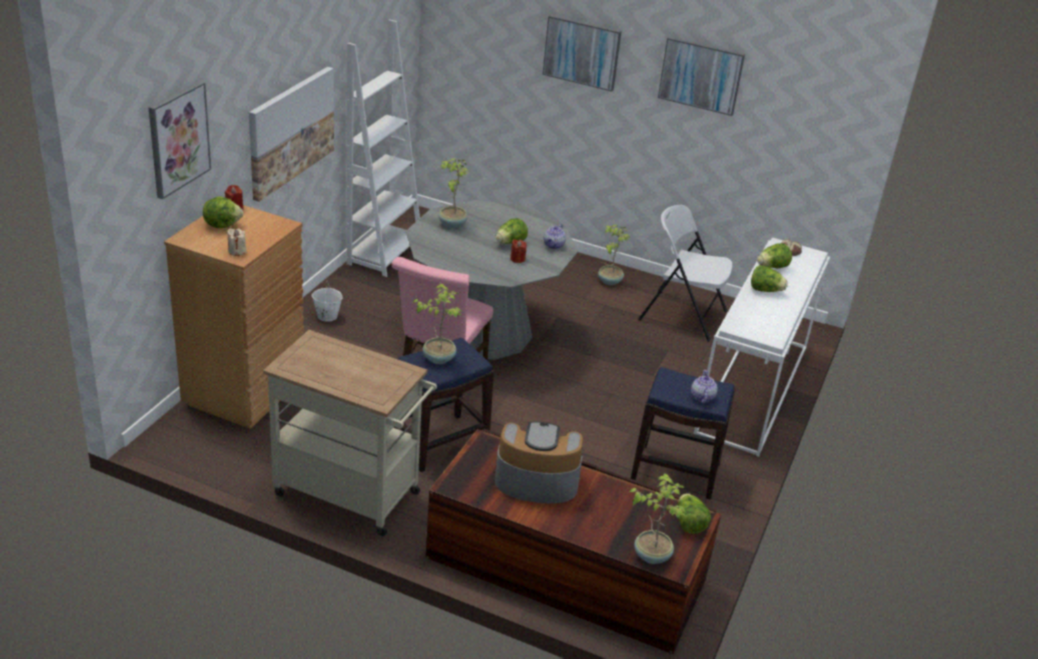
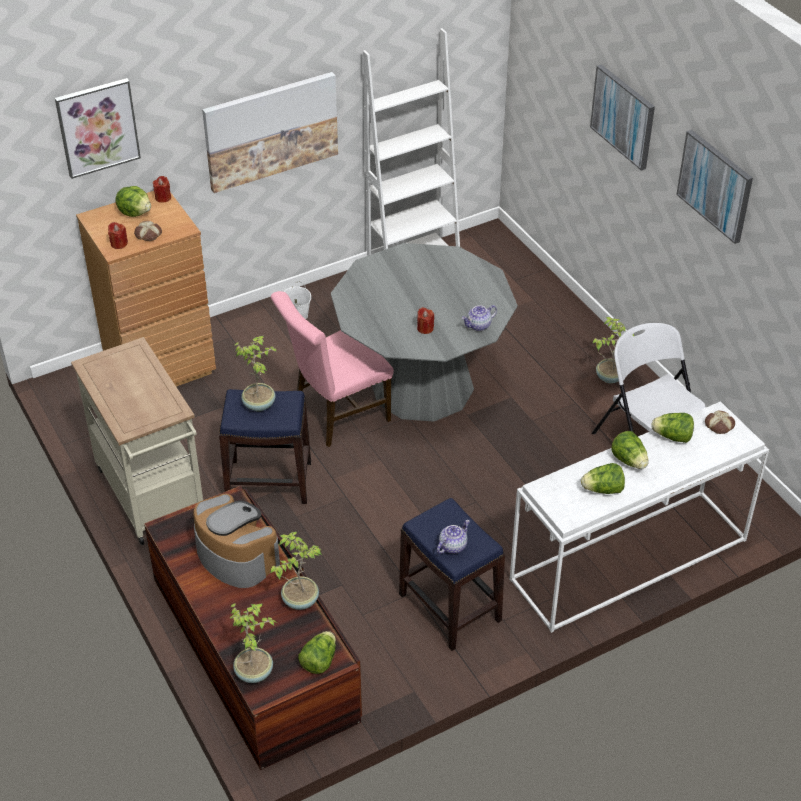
camera: 40 degrees right, 10 degrees up
(237, 251) = (119, 244): beige candle -> red candle
(256, 237) = (148, 234): none -> bread
(451, 224) = (405, 267): potted plant -> potted plant (299, 600)
(510, 242) = (438, 307): lettuce -> lettuce (603, 490)

